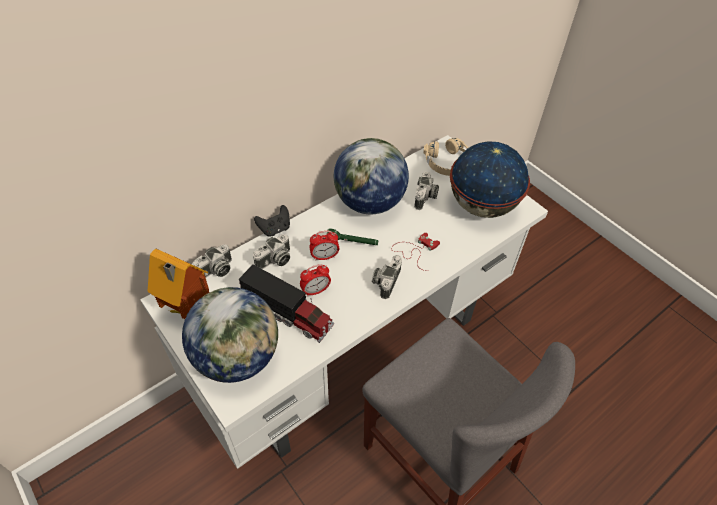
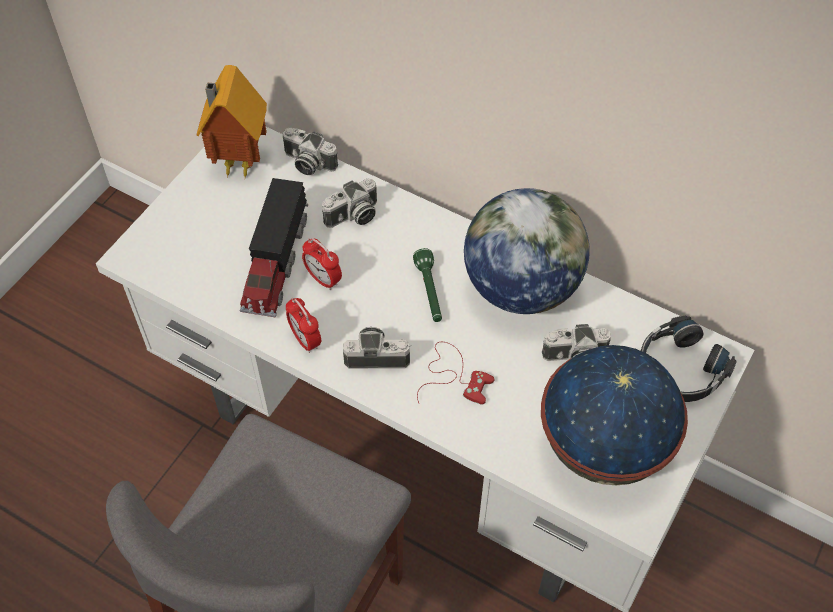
camera: 70 degrees right, 5 degrees up
(238, 357) = (190, 237): globe -> none
(275, 229) = (409, 195): black game controller -> none
(275, 261) = (353, 216): camera -> camera turned 60 degrees counterclockwise
(324, 257) = (387, 268): alarm clock -> alarm clock (305, 340)
(448, 163) = (679, 369): beige headphones -> black headphones

